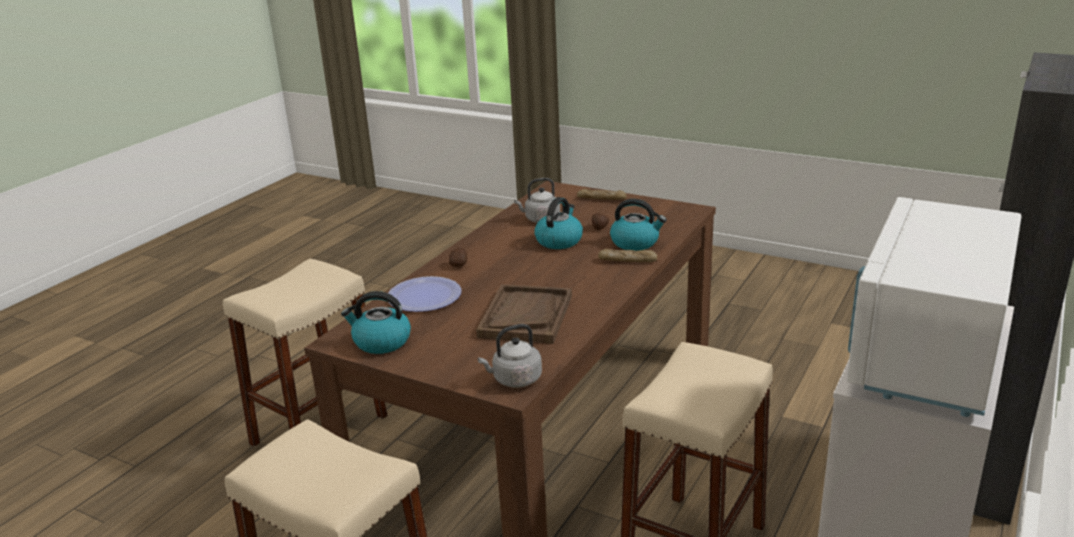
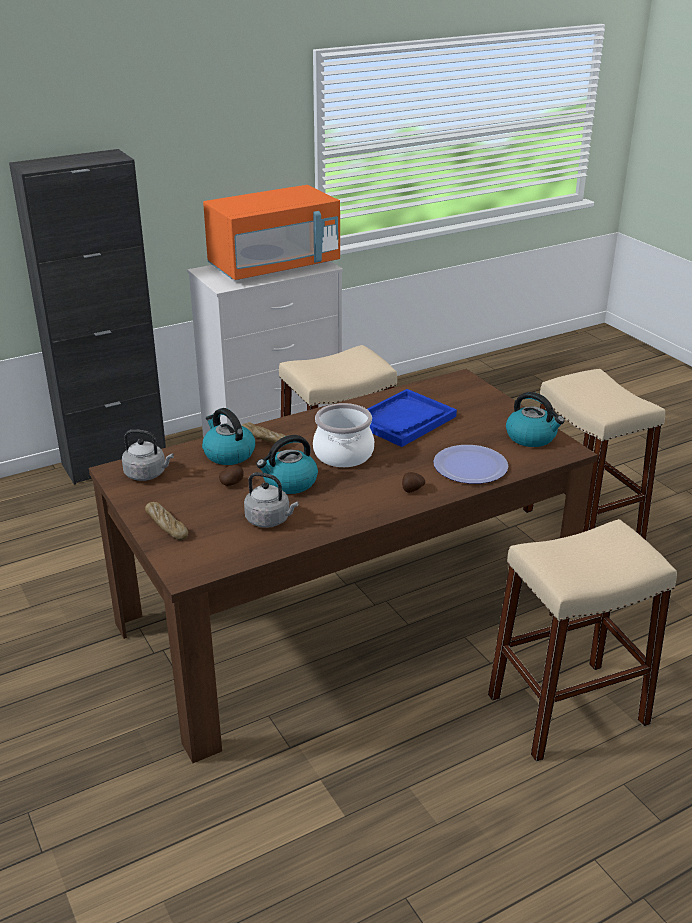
camera: 150 degrees left, 5 degrees up
(514, 380) = (455, 383): grey kettle -> grey kettle (147, 474)
(526, 316) = (404, 420): brown tray -> blue tray
(545, 270) = (342, 454): none -> cooking pot
(925, 354) = (274, 267): white microwave -> orange microwave

